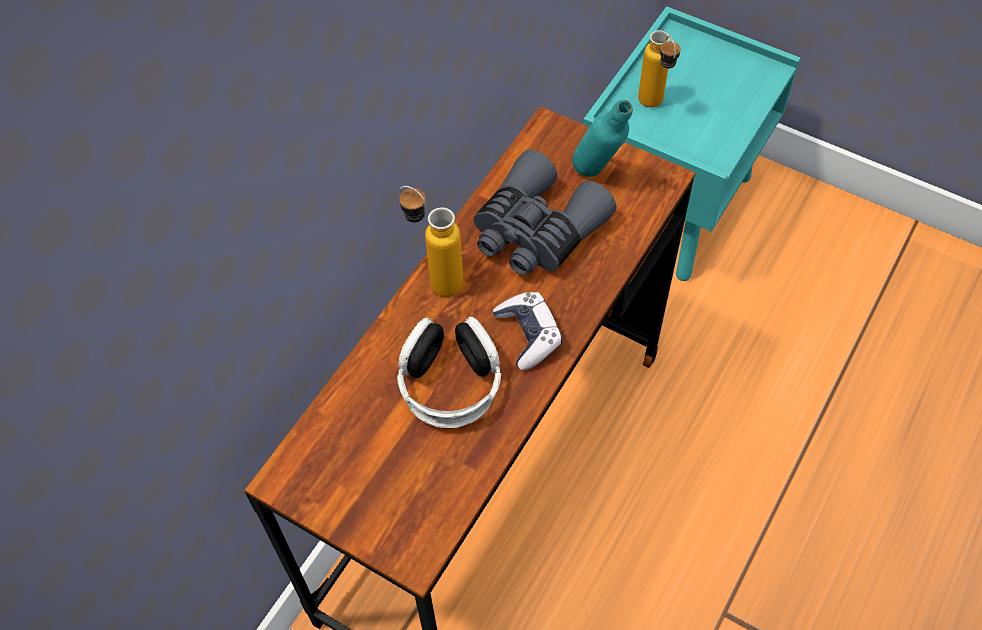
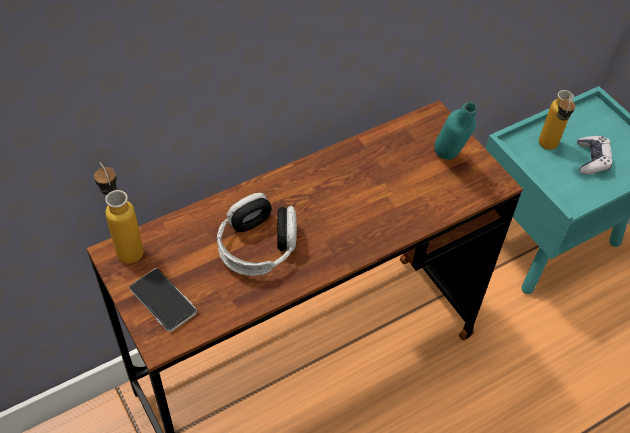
camera: 25 degrees right, 5 degrees down
(384, 506) = (163, 301): none -> phone
(435, 279) = (293, 177): bottle -> bottle (126, 246)
(528, 335) = (330, 240): game controller -> game controller (592, 160)
(536, 231) = (381, 177): grey binoculars -> none

